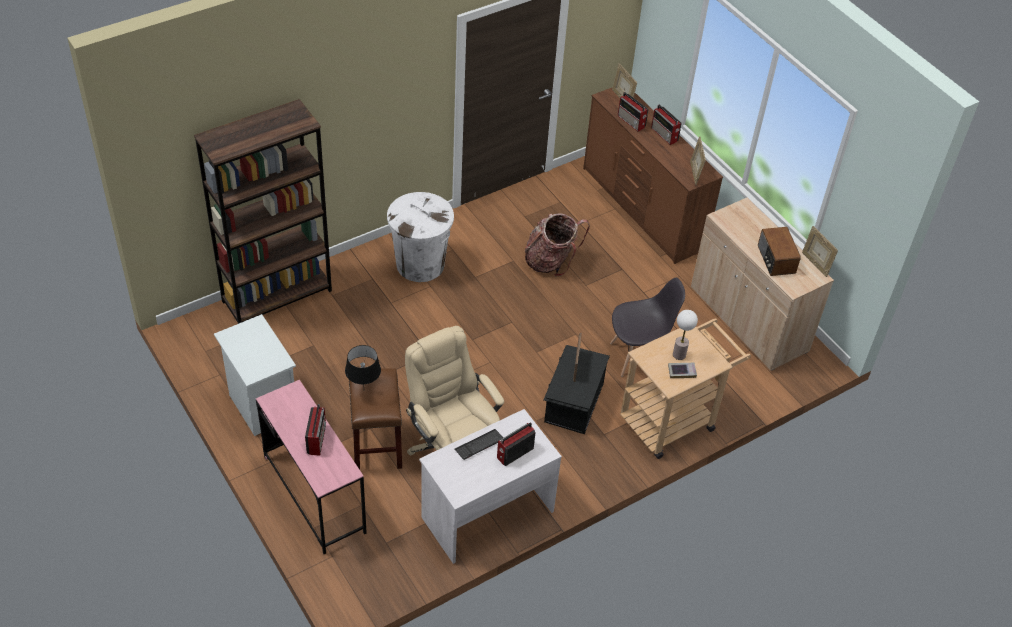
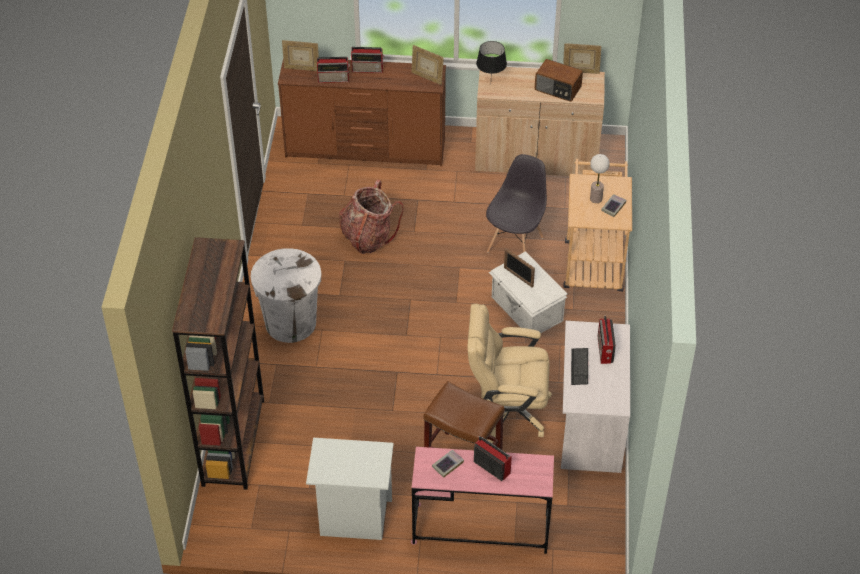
camera: 50 degrees left, 0 degrees up
(296, 409) = (447, 465): none -> book
(364, 390) = (455, 413): black table lamp -> black table lamp (491, 84)
(573, 402) = (526, 309): black storage box -> white storage box

